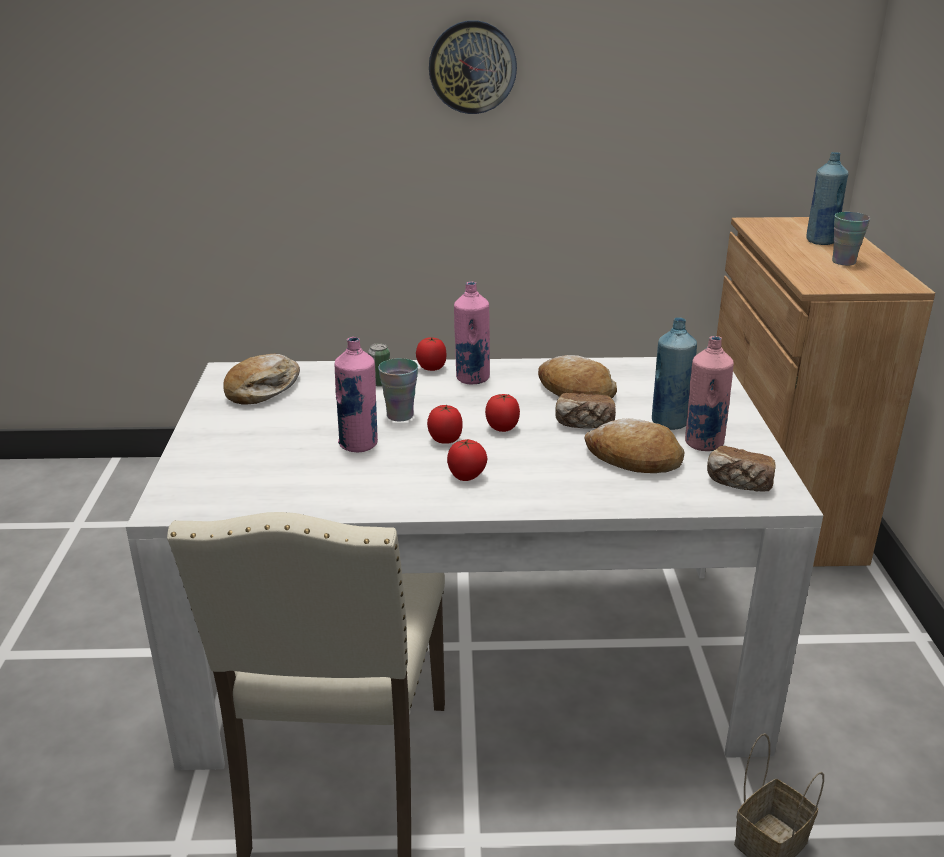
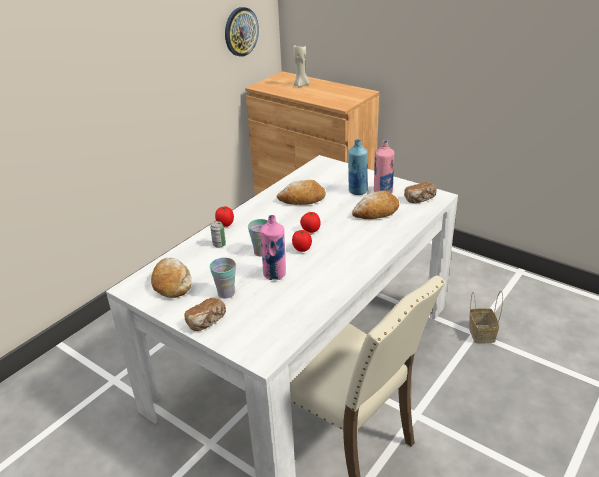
camera: 50 degrees left, 5 degrees up
(467, 476) = (342, 256): tomato -> none
(472, 67) = (111, 43): wall clock -> wall clock (240, 31)
(472, 378) = (252, 218): pink bottle -> none
(584, 424) = (334, 210): bread -> bread (207, 322)
(820, 241) = (301, 85): blue bottle -> beige candle
(843, 262) = (328, 91): cup -> cup (226, 293)

